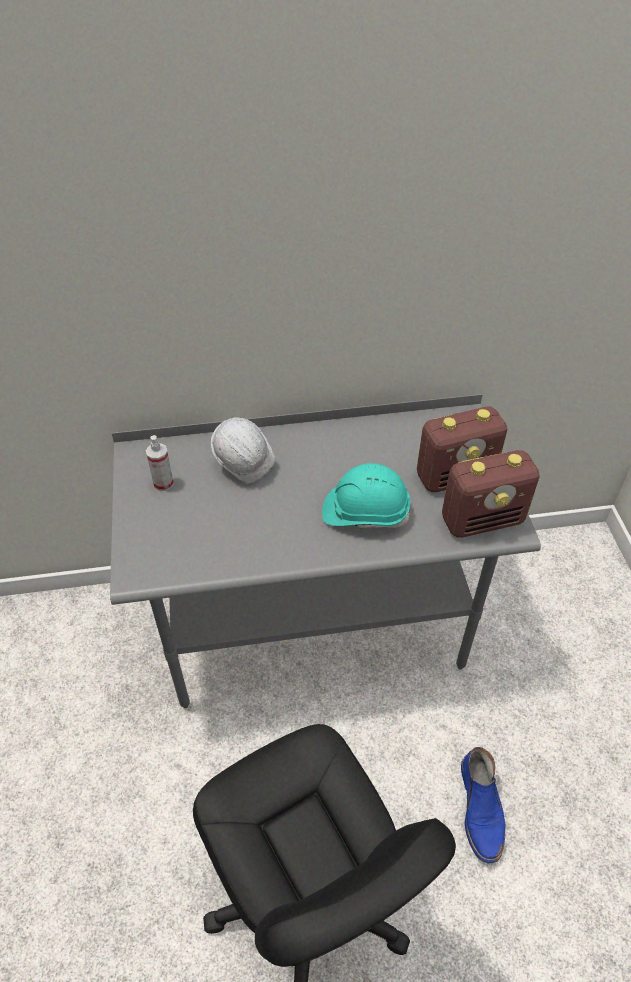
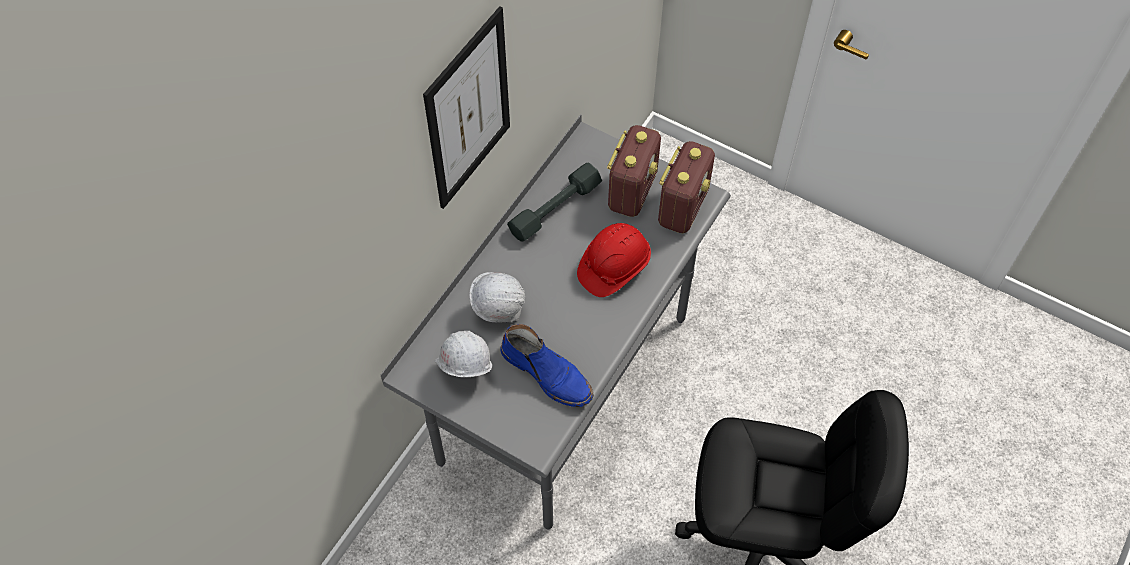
camera: 50 degrees left, 10 degrees up
(163, 483) = (464, 373): spray bottle -> white hard hat
(301, 235) = (468, 110): none -> picture
(365, 512) = (613, 267): turquoise hard hat -> red hard hat
(378, 440) = (555, 208): none -> grey dumbbell
(481, 809) = (786, 393): blue boot -> blue boot (548, 373)

